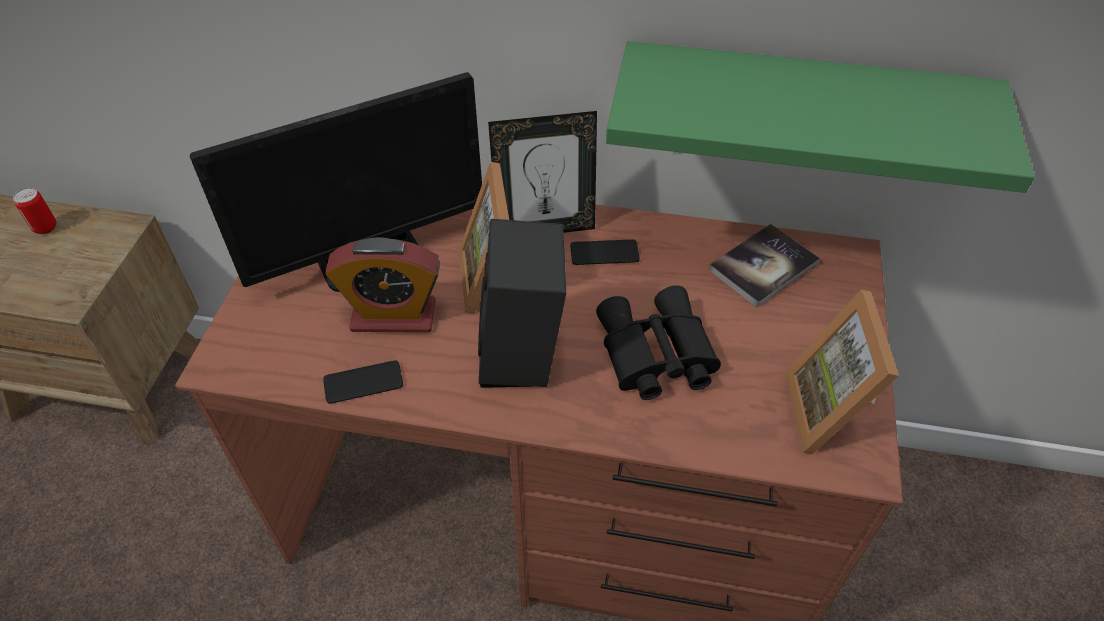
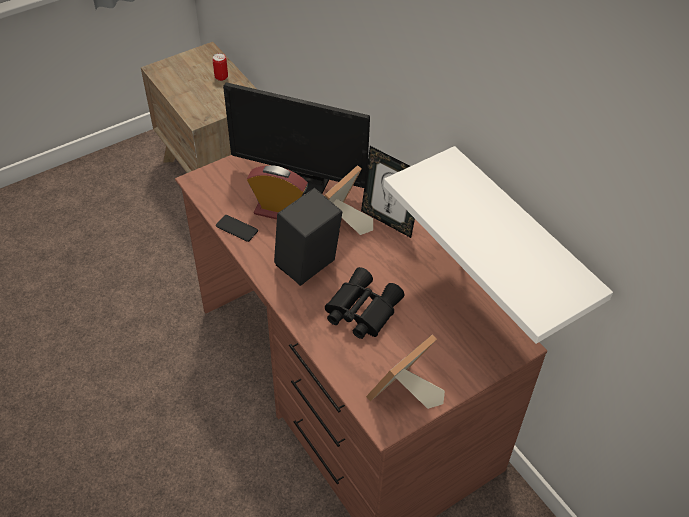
camera: 45 degrees right, 0 degrees up
(393, 316) = (279, 211): alarm clock -> alarm clock turned 150 degrees clockwise
(604, 253) = (400, 252): phone -> none
(763, 266) = (466, 315): book -> none
(799, 110) = (521, 239): green shelf -> white shelf

